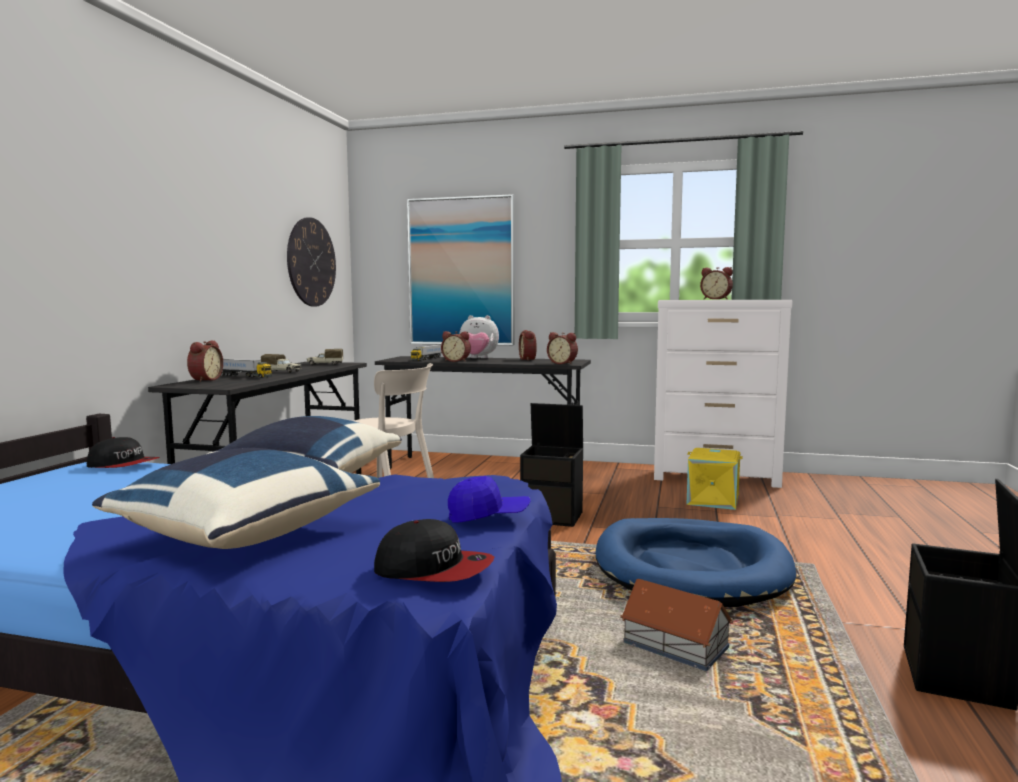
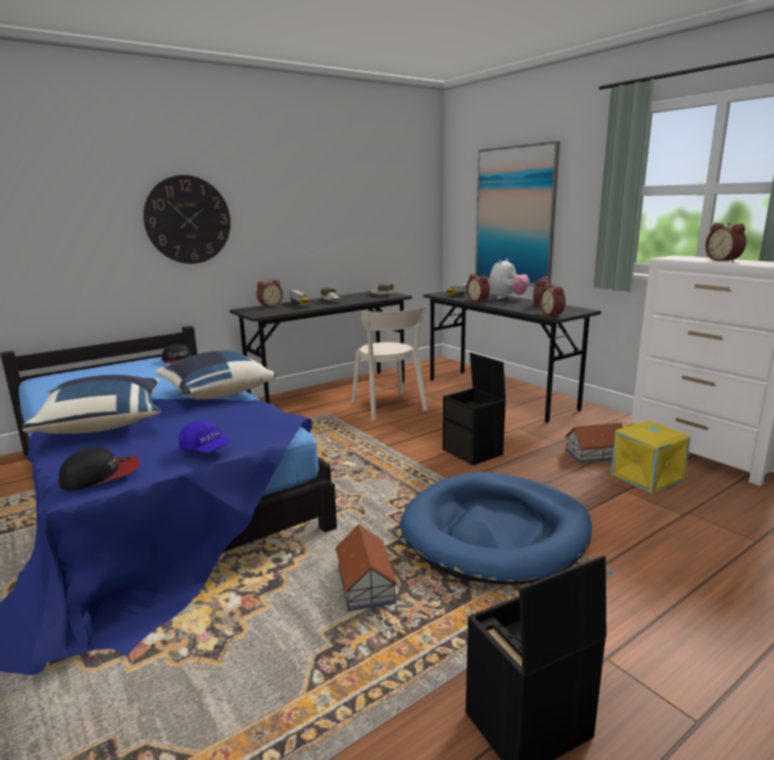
camera: 40 degrees right, 10 degrees up
(311, 262) = (392, 211): wall clock -> wall clock (188, 220)
(433, 569) = (101, 475): cap -> cap turned 90 degrees counterclockwise
(477, 358) = (507, 298): plush toy -> plush toy turned 105 degrees counterclockwise
(651, 495) = (595, 455): none -> toy house

